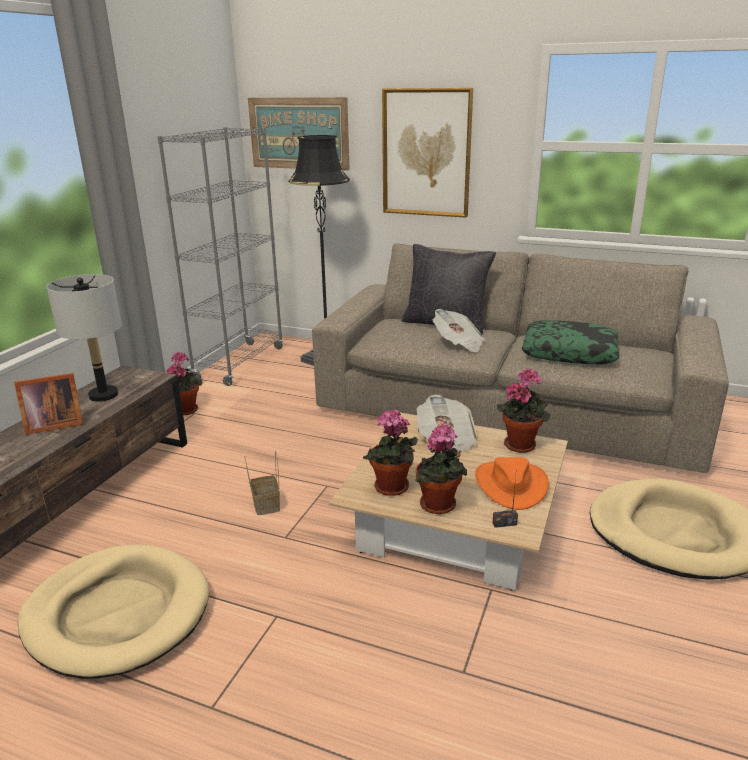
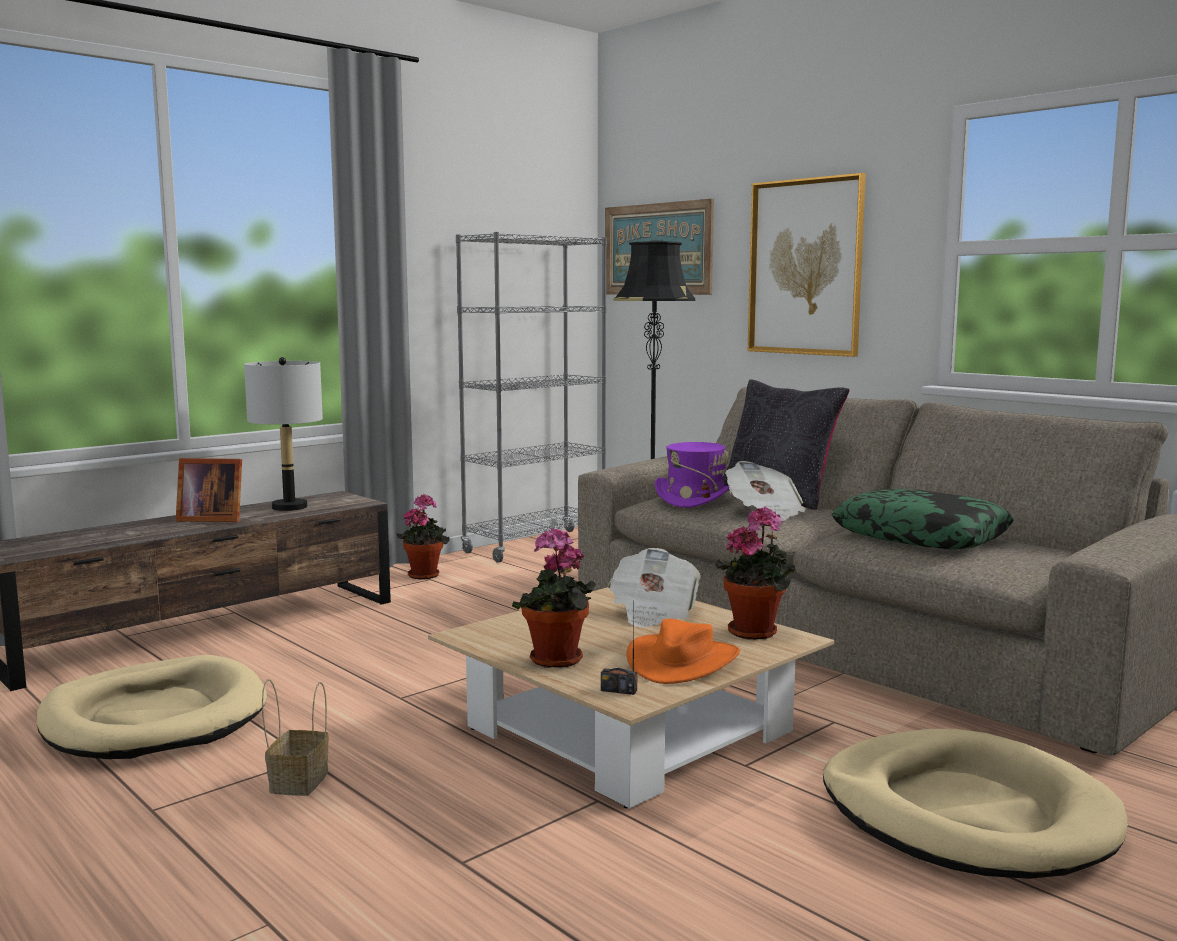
camera: 25 degrees right, 15 degrees down
(265, 504) = (413, 666): basket -> basket (298, 781)
(391, 489) = (518, 638): potted plant -> none
(401, 336) = (694, 499): none -> purple hat

